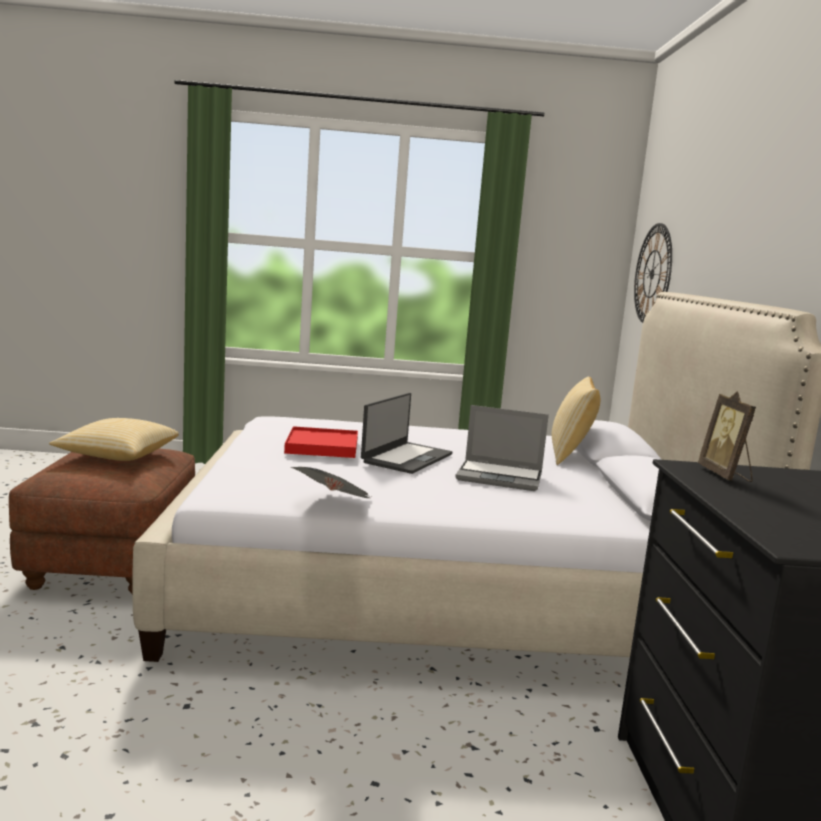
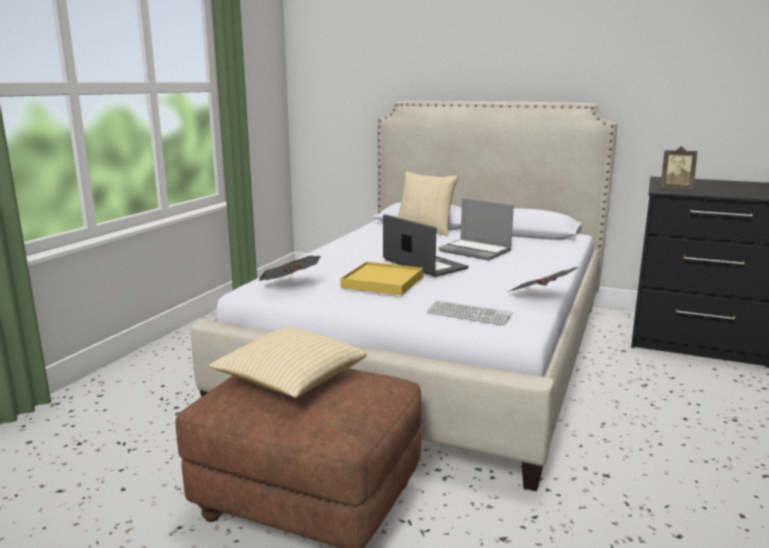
camera: 65 degrees left, 5 degrees up
(247, 477) = (469, 314): none -> keyboard
(286, 423) = (289, 285): none -> newspaper
(322, 446) = (383, 282): red tray -> yellow tray
(500, 477) = (476, 251): laptop -> laptop turned 90 degrees clockwise
(652, 274) = (341, 88): wall clock -> none

